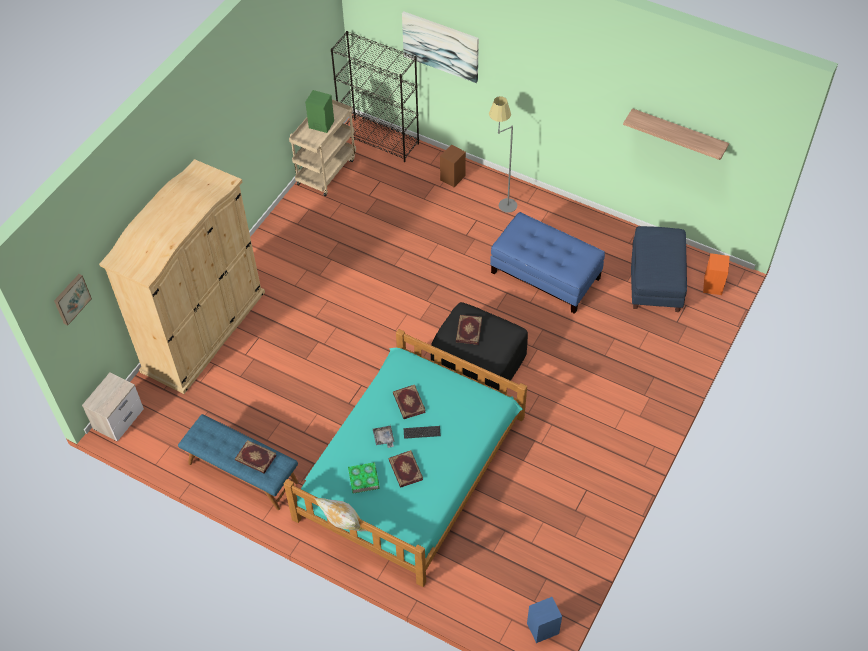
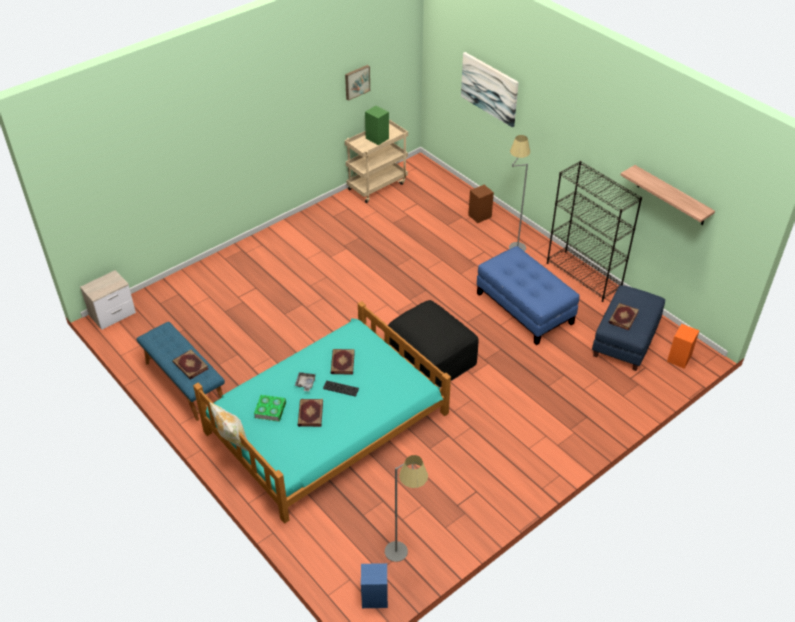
camera: 20 degrees right, 10 degrees down
(71, 298) = (83, 180): picture -> picture (356, 82)
(203, 331) = (215, 271): beige wardrobe -> none
(380, 140) = (433, 175): black bookcase -> black bookcase (584, 276)
(468, 330) = (423, 321): book -> book (622, 317)
(551, 578) = (405, 556): none -> grey floor lamp

